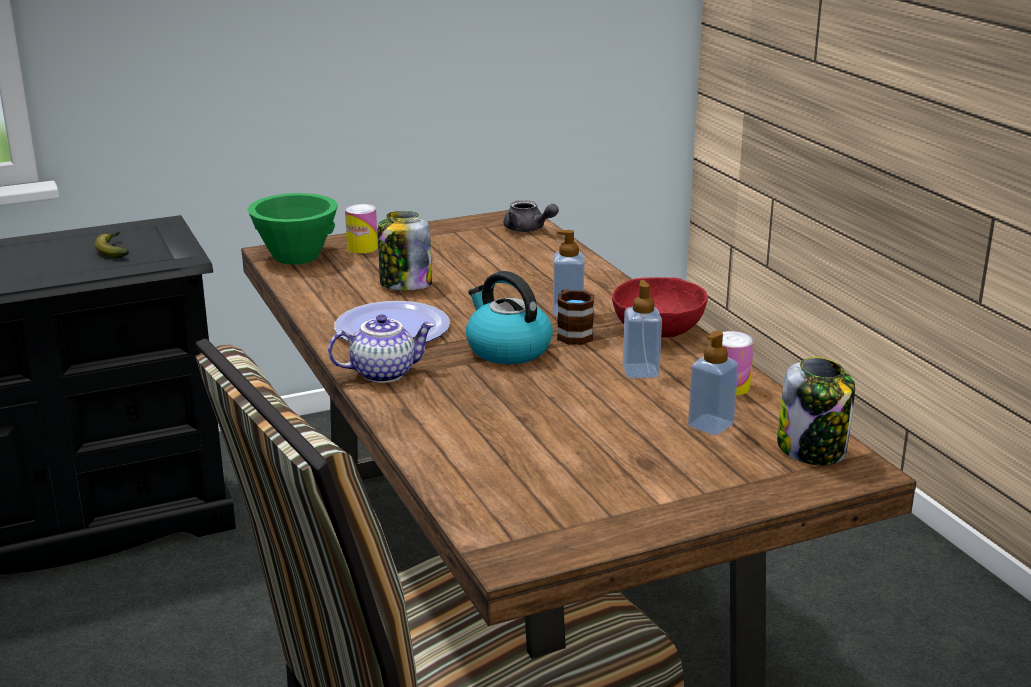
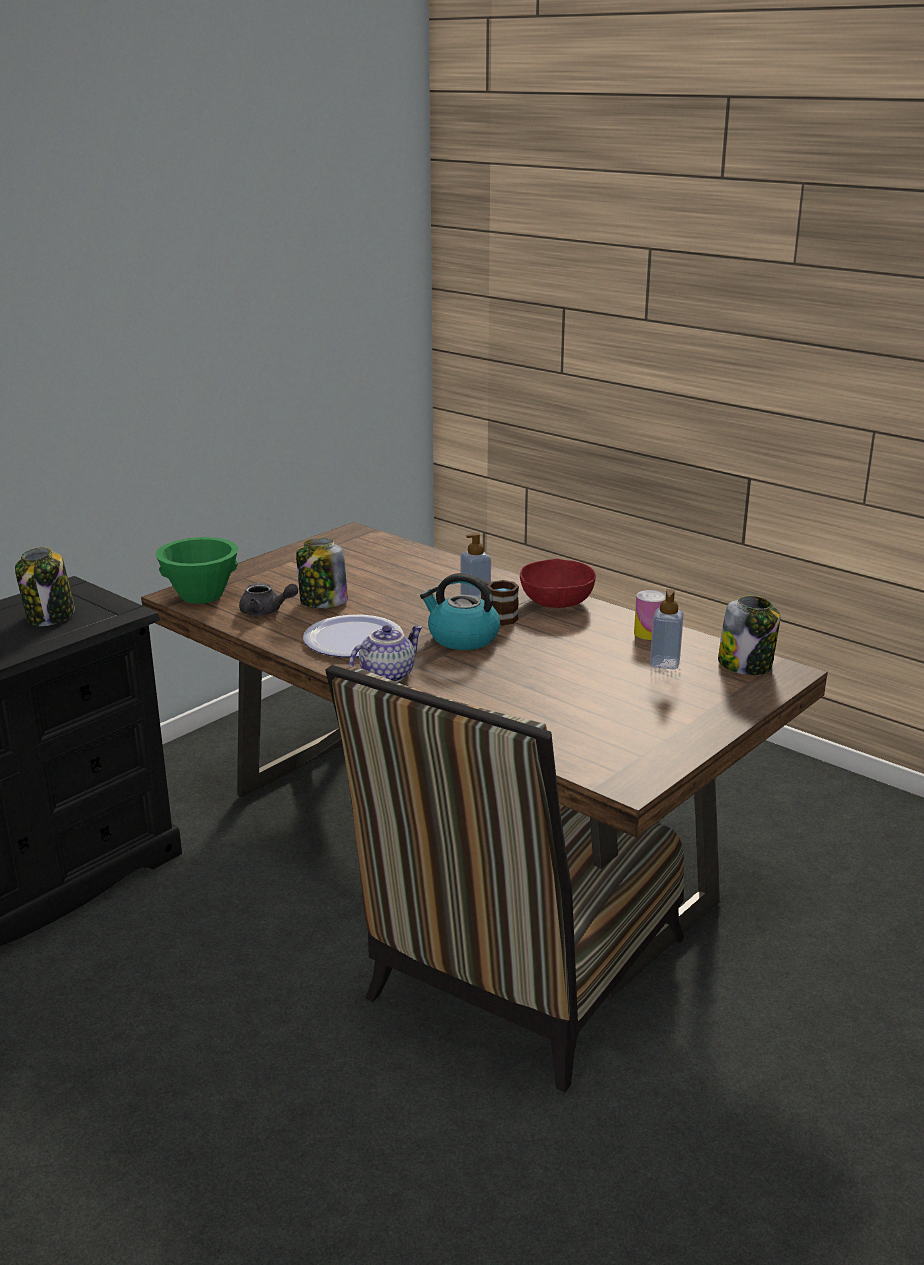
camera: 25 degrees left, 0 degrees up
(113, 250) = (50, 617): banana -> jar
(362, 247) = (251, 578): can -> none
(528, 229) = (373, 541): grey teapot -> grey teapot (266, 612)
(640, 372) = (577, 635): soap dispenser -> none

